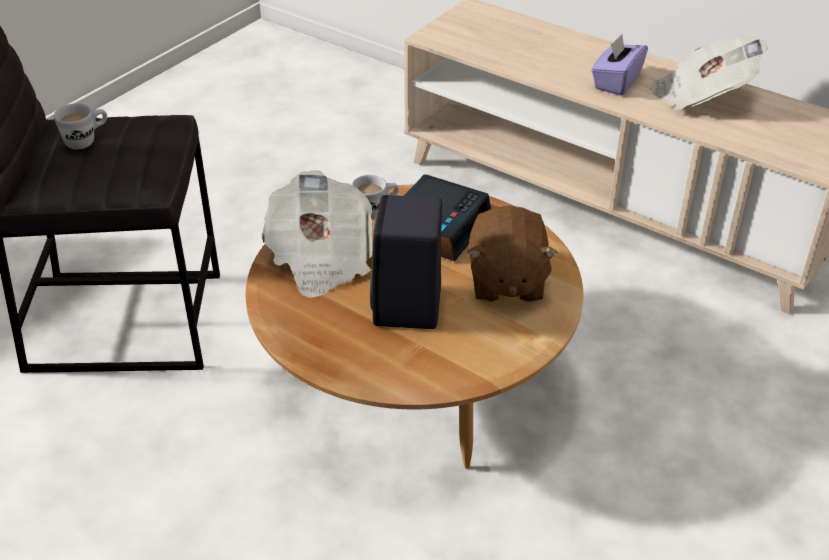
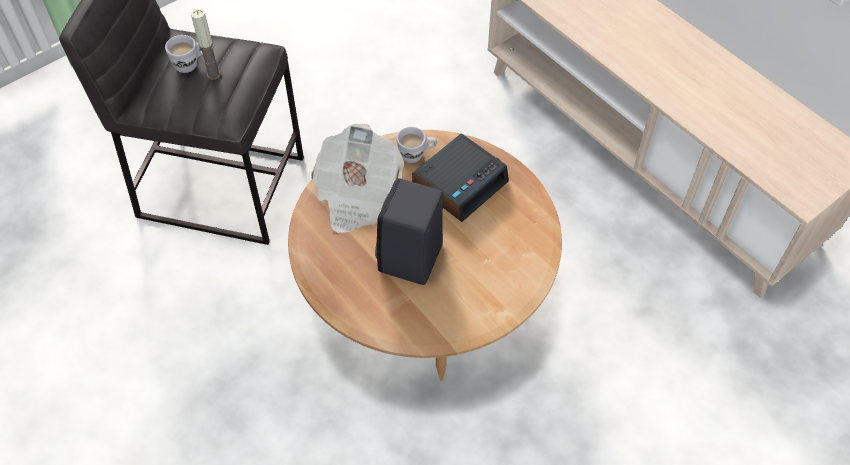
camera: 15 degrees right, 15 degrees up
(117, 145) = (213, 74): none -> candle
(506, 281) = (497, 250): brown plush toy -> none
(616, 82) = (661, 64): purple tissue box -> none
(701, 96) = (732, 95): newspaper -> none

